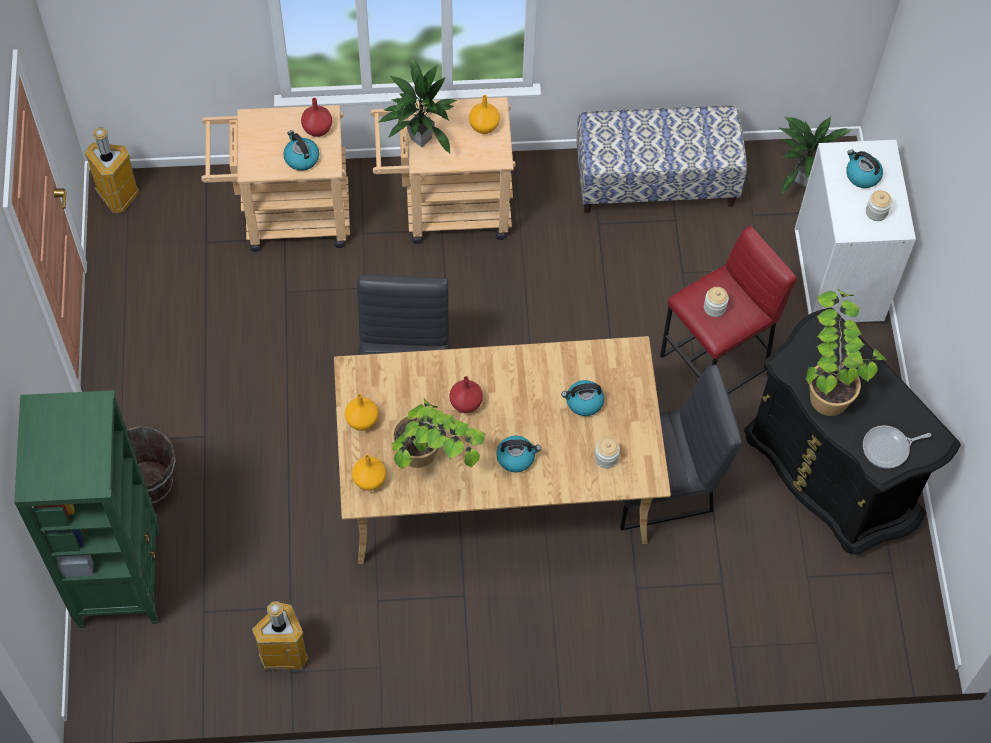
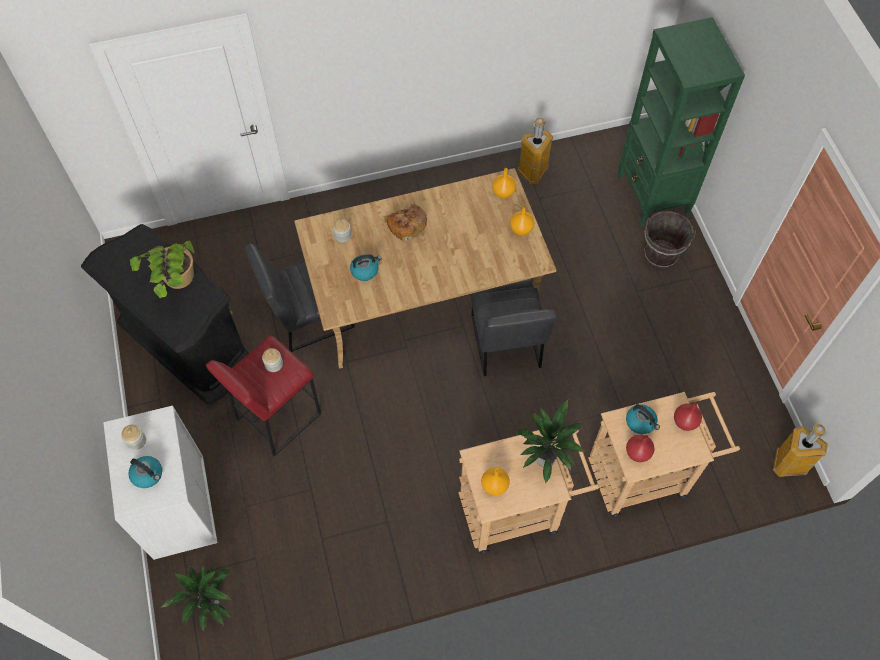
camera: 170 degrees right, 0 degrees up
(432, 463) = (463, 210): potted plant -> none
(466, 404) = (450, 254): red vase -> red vase (684, 421)
(516, 457) = (406, 225): kettle -> bread
(656, 182) = (343, 574): bench -> none
(888, 448) = (135, 249): frying pan -> none

